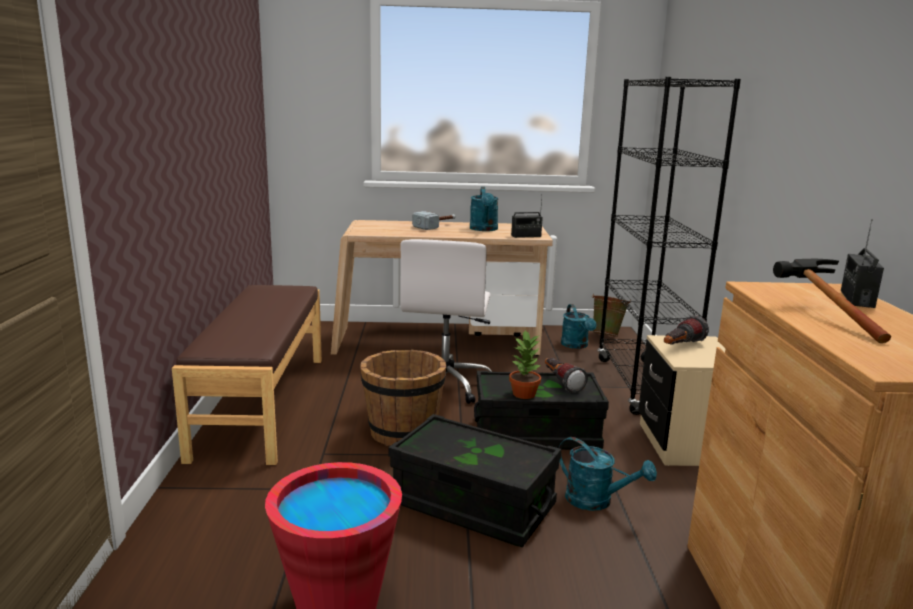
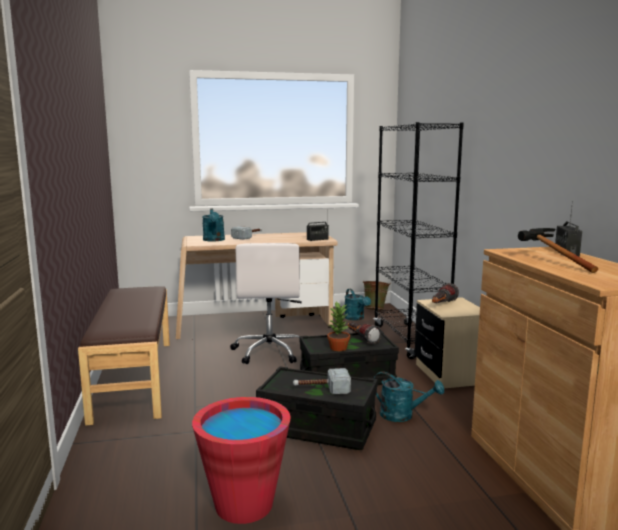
camera: 10 degrees left, 5 degrees down
(403, 432) = (250, 386): brown bucket -> none
(478, 456) = (321, 389): none -> hammer
(484, 229) = (285, 237): turquoise watering can -> turquoise watering can (214, 240)

